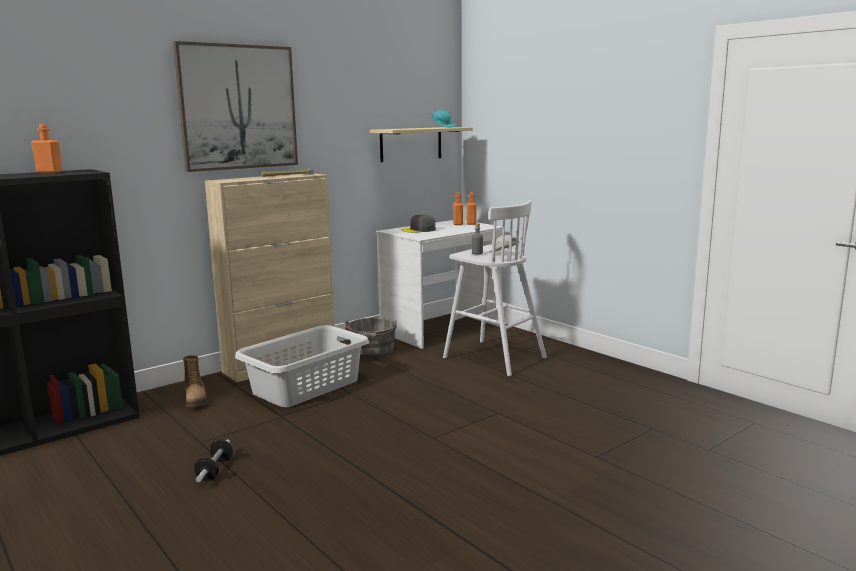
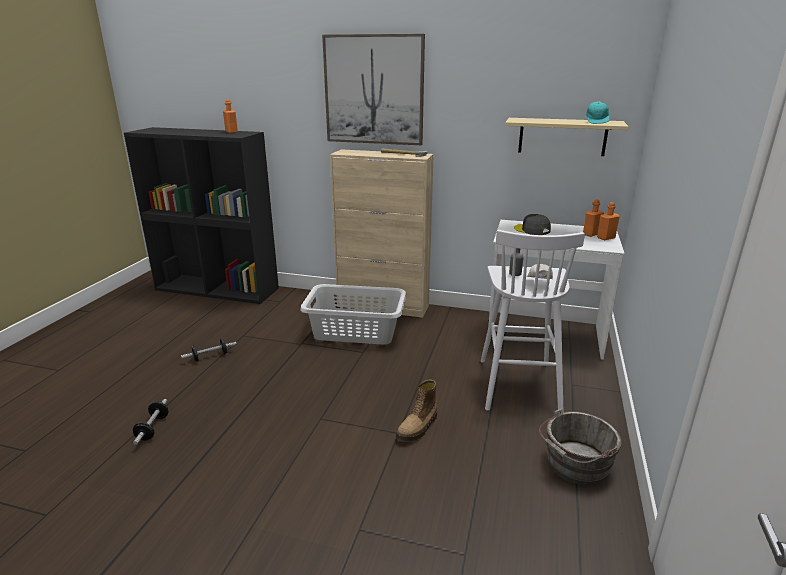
camera: 55 degrees right, 10 degrees up
(196, 399) = (299, 307): boot -> boot (418, 427)
(321, 531) = (153, 428): none -> dumbbell
(371, 352) = (449, 327): grey bucket -> grey bucket (575, 465)

